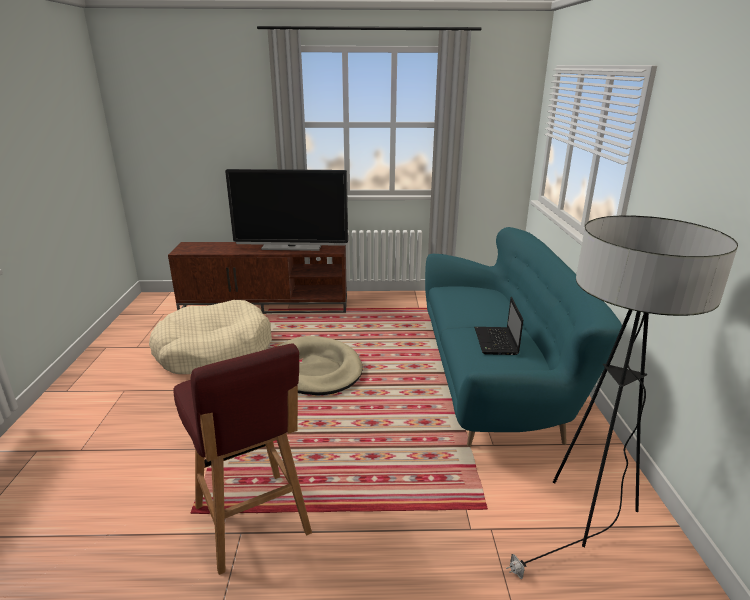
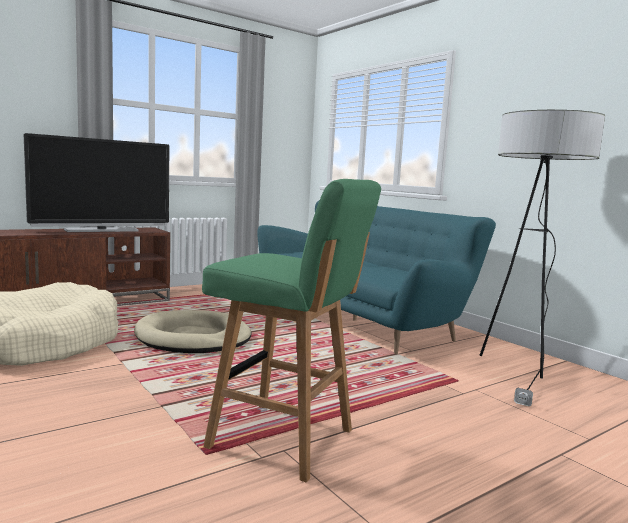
camera: 35 degrees left, 15 degrees down
(252, 522) = (284, 440): red stool -> green stool
(496, 342) = (378, 269): laptop -> none

